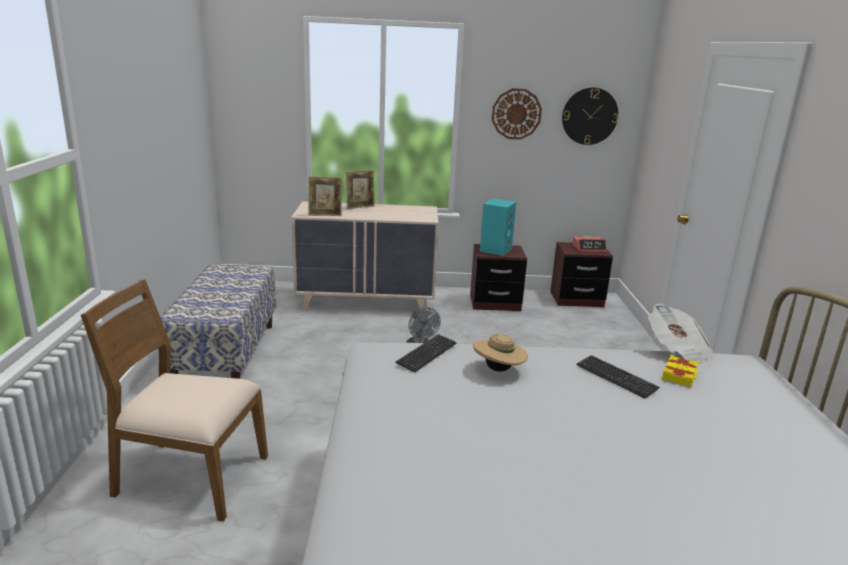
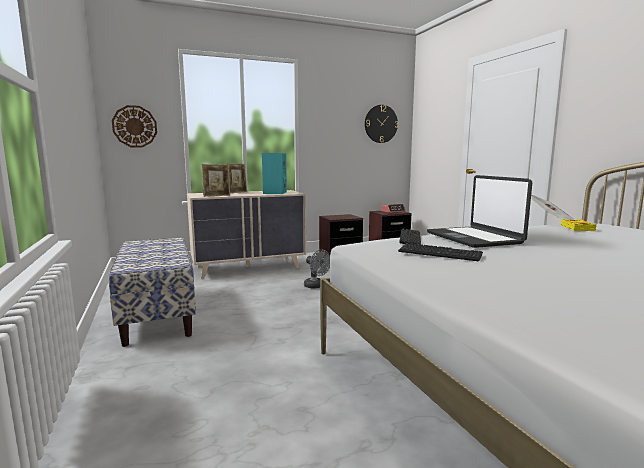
camera: 20 degrees left, 10 degrees down
(190, 476) = (198, 407): brown chair -> none
(495, 249) = (337, 216): turquoise speaker -> turquoise speaker (274, 193)
(498, 370) = (474, 238): beige hat -> laptop
(516, 114) = (336, 123): wall clock -> wall clock (134, 126)
(616, 377) = (549, 233): keyboard -> keyboard (439, 254)

